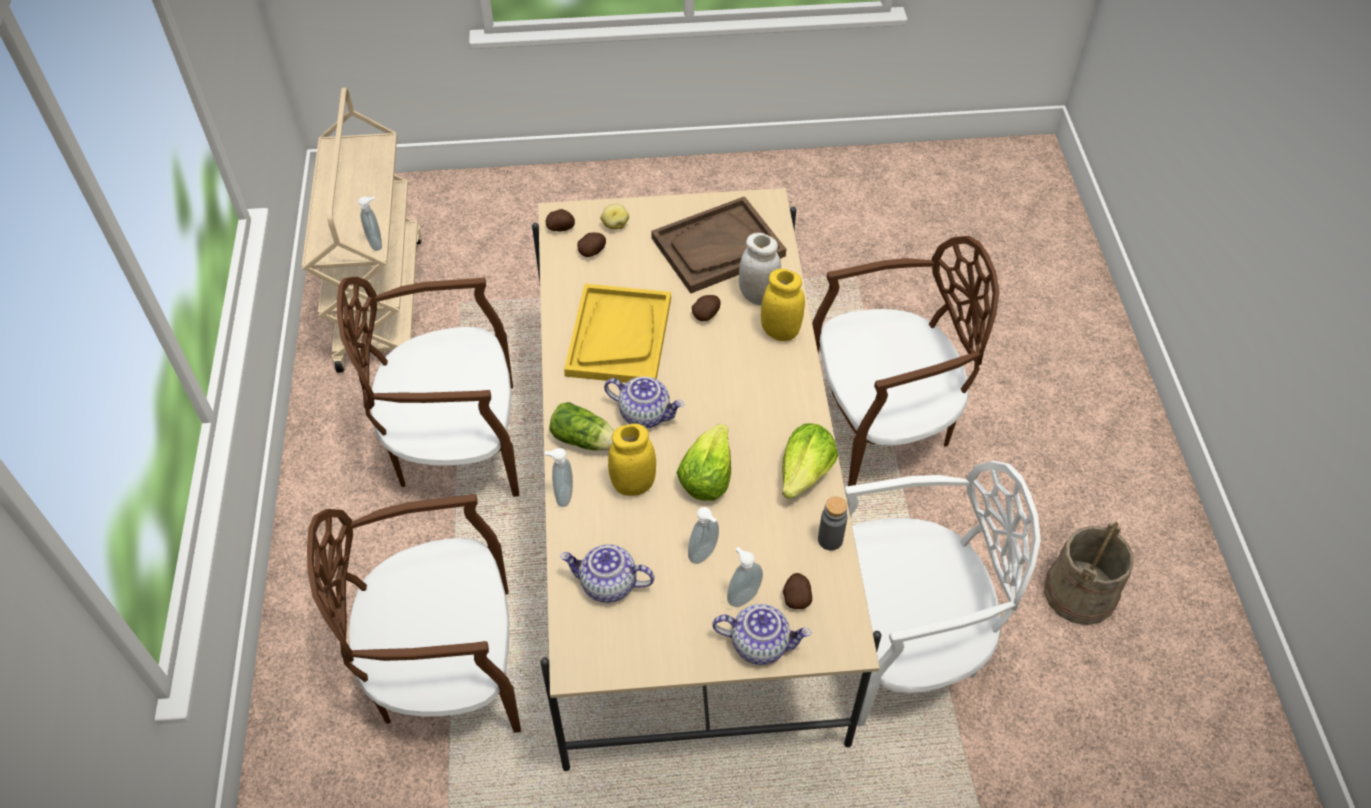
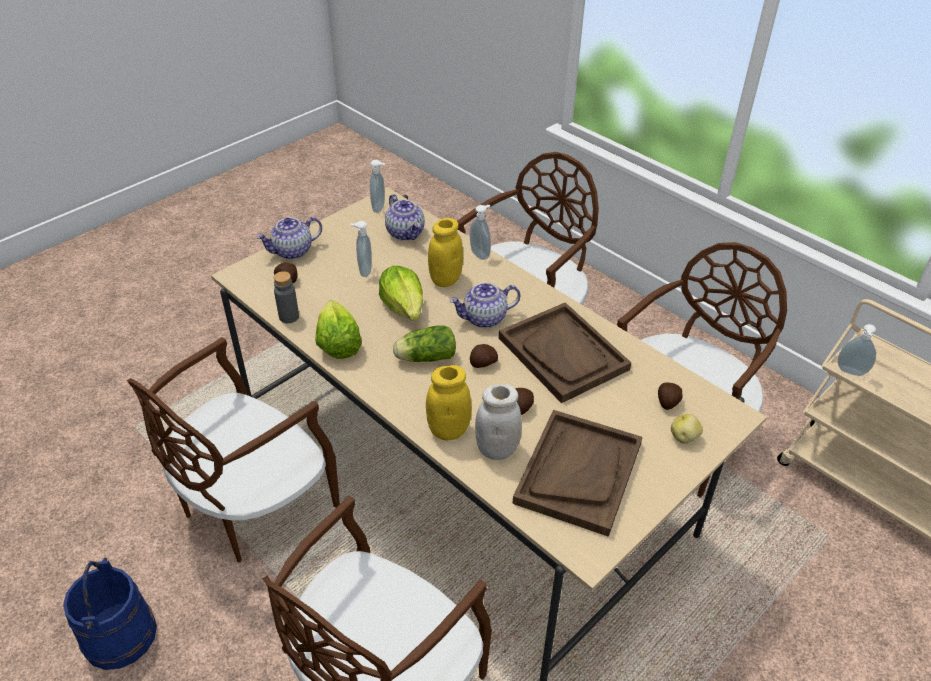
camera: 140 degrees right, 10 degrees down
(561, 228) = (717, 406): potato -> potato (482, 363)
(585, 440) = (503, 285): lettuce -> lettuce (424, 357)
(608, 584) = (406, 233): teapot -> teapot turned 90 degrees clockwise
(619, 336) = (563, 354): yellow tray -> brown tray
(742, 595) = (322, 265): soap dispenser -> soap dispenser (380, 208)
(902, 644) = (253, 505): white chair -> brown chair
(1079, 592) = (120, 635): beige bucket -> blue bucket

